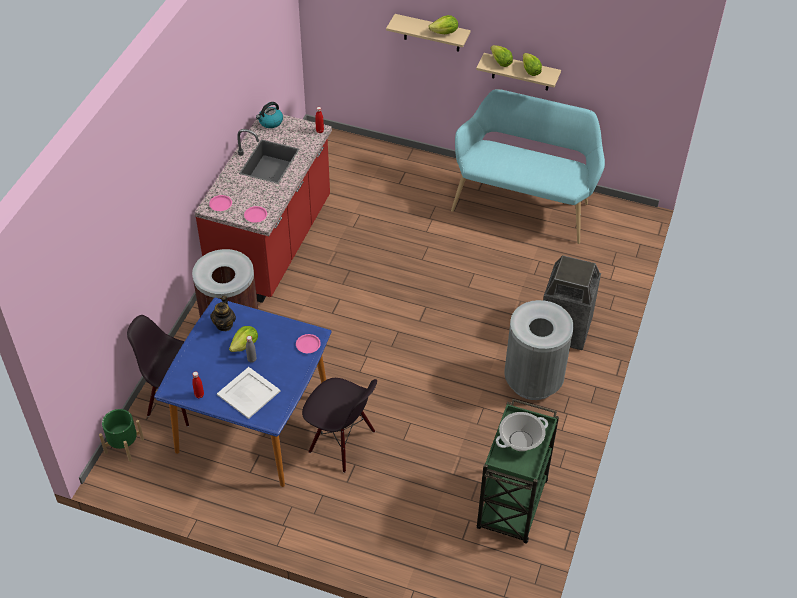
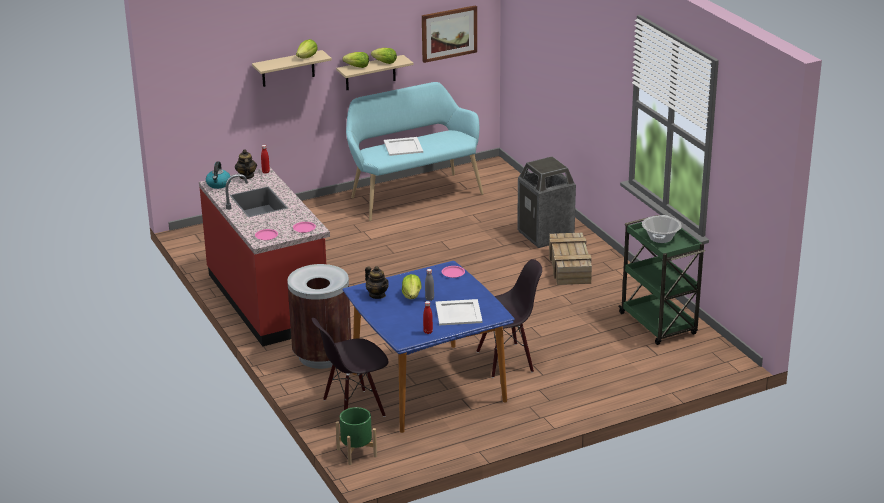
camera: 45 degrees left, 20 degrees down
(300, 126) = (246, 176): none -> teapot
(512, 160) = (403, 147): none -> white tray
(533, 381) = (570, 267): grey trash can -> crate
(619, 70) = (449, 33): none -> picture

